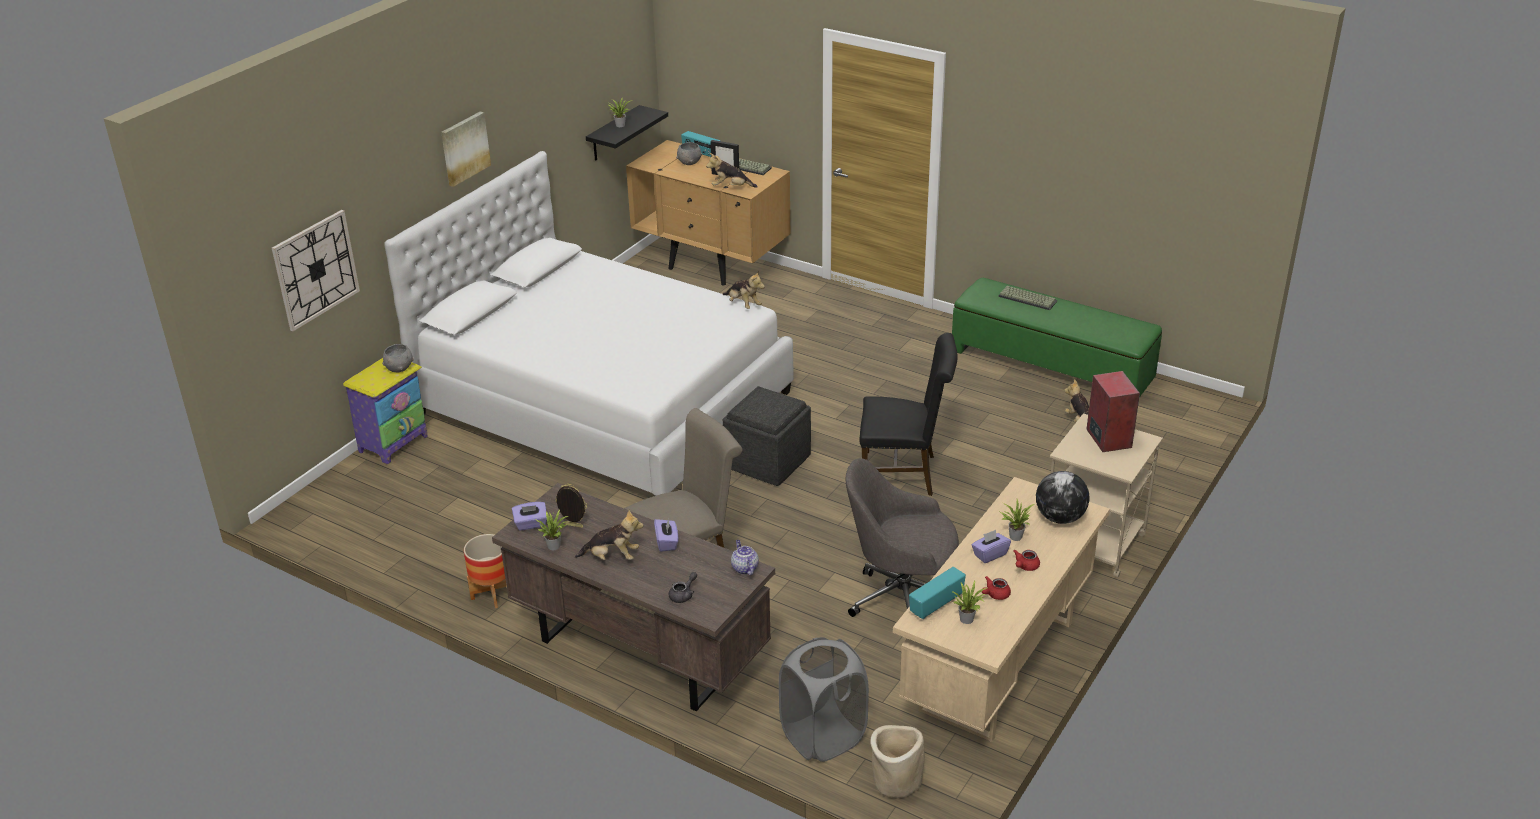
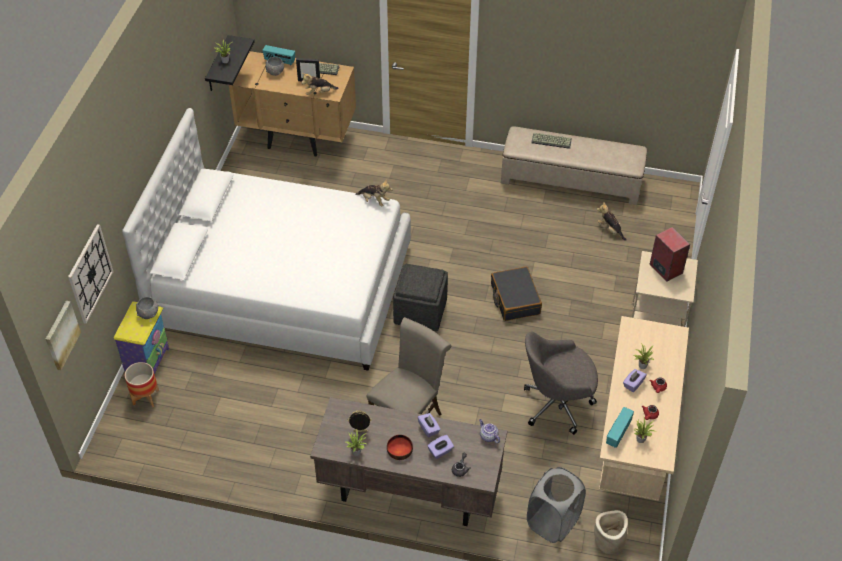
camera: 20 degrees left, 15 degrees up
(464, 148) = (149, 134): picture -> picture (61, 335)
(492, 594) = (288, 472): planter -> planter (146, 397)
(531, 524) = (331, 437): purple tissue box -> purple tissue box (440, 451)
(612, 557) = (399, 450): plush toy -> bowl
(904, 473) = (514, 299): black chair -> black suitcase
(1052, 363) = (572, 179): green bench -> beige bench
(1060, 518) = (662, 343): globe -> none

